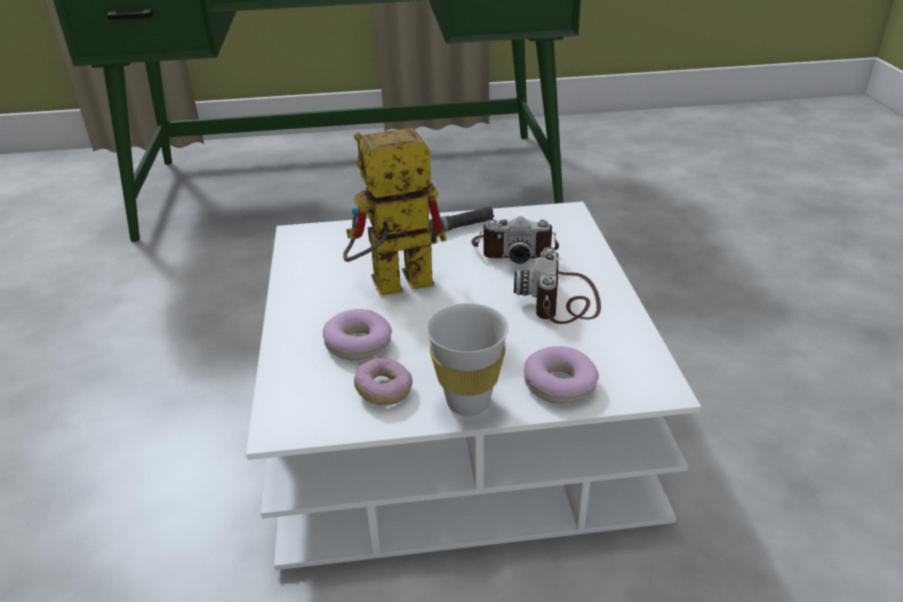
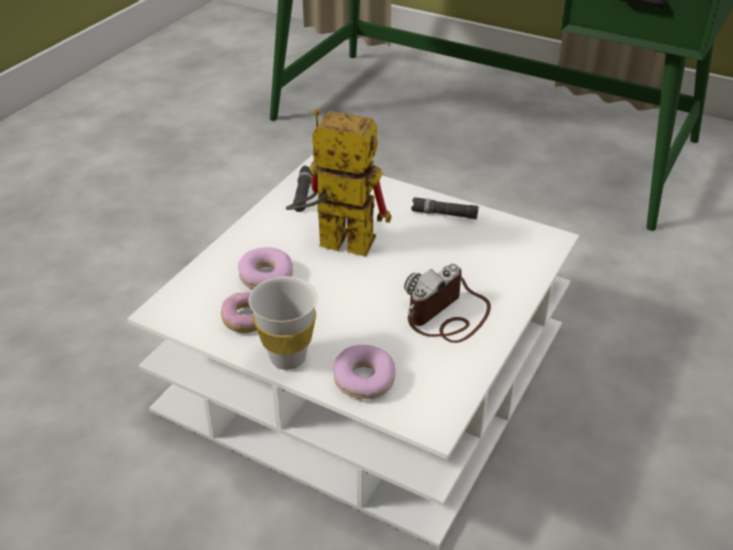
camera: 35 degrees right, 5 degrees up
(308, 260) = (303, 194): none -> black flashlight
(514, 249) = (463, 254): camera -> none

